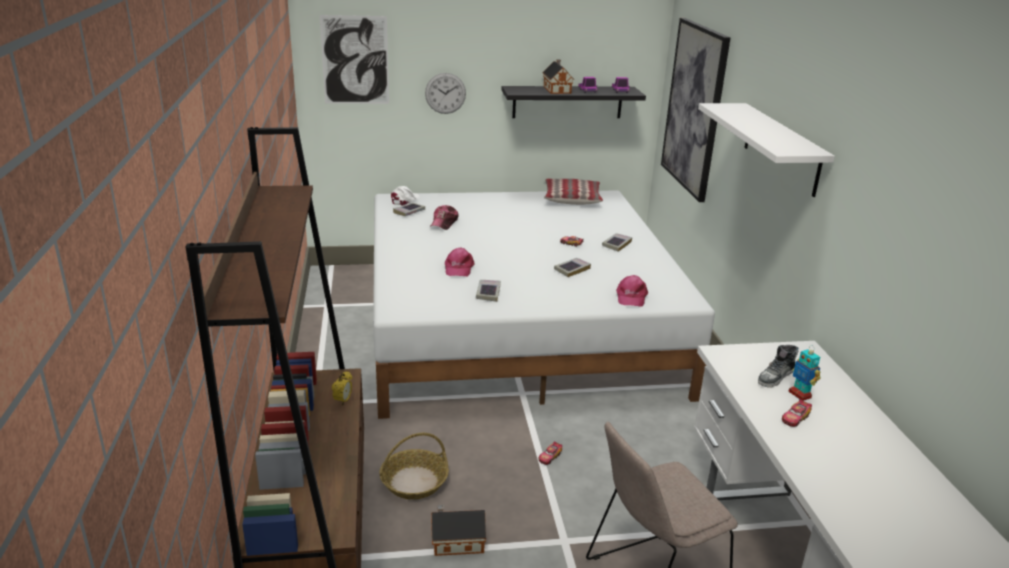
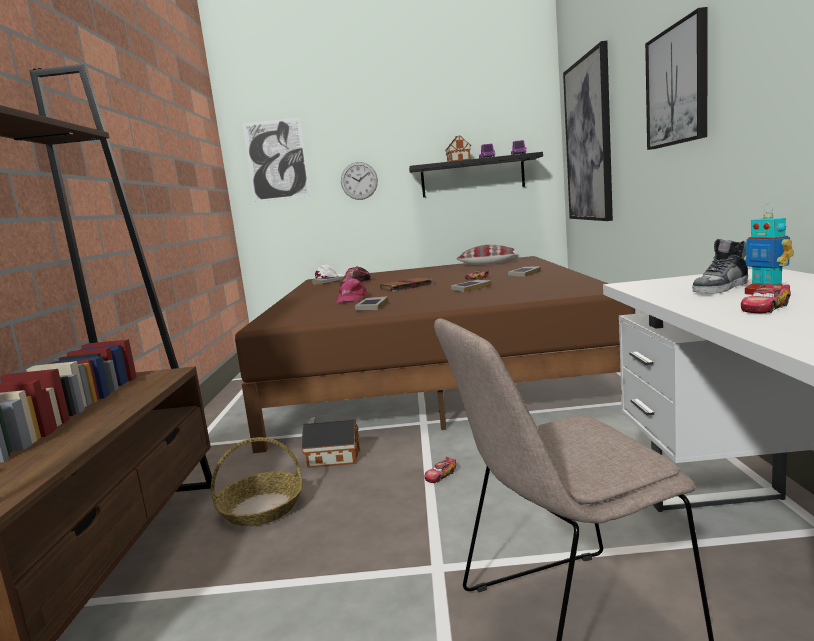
camera: 10 degrees right, 15 degrees down
(343, 401) = (147, 389): alarm clock -> none
(455, 542) = (281, 573): toy house -> toy house (331, 458)
(504, 248) = (406, 287): none -> brown book
(517, 324) = (434, 374): white bed -> brown bed
(631, 297) = (532, 294): pink cap -> none
(781, 148) = (678, 86): white shelf -> picture

